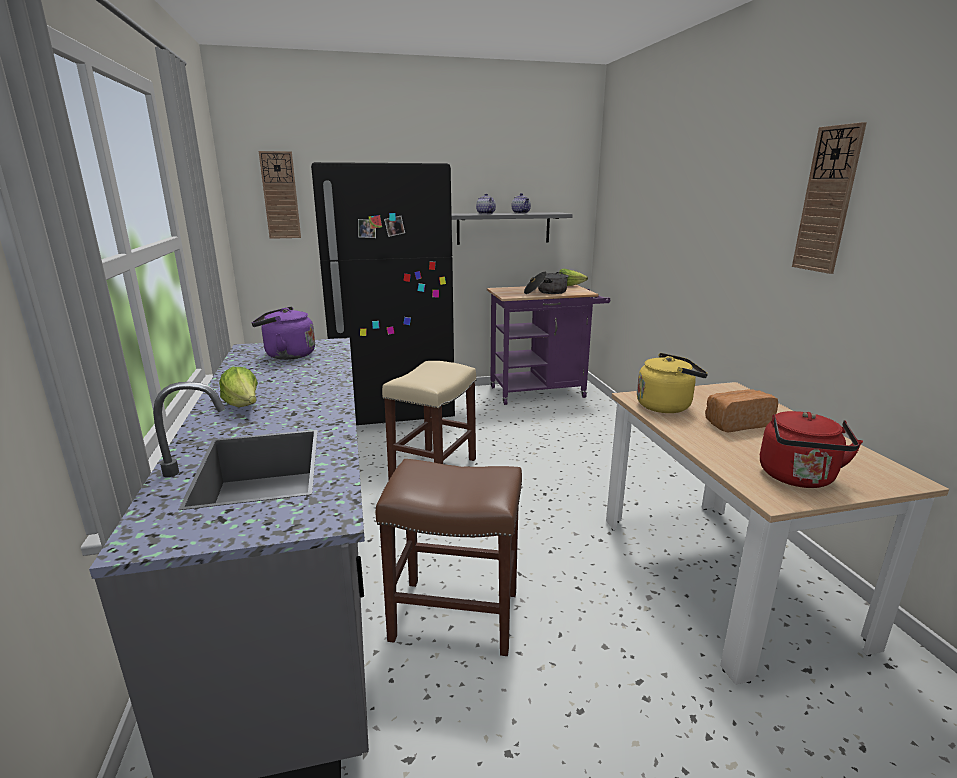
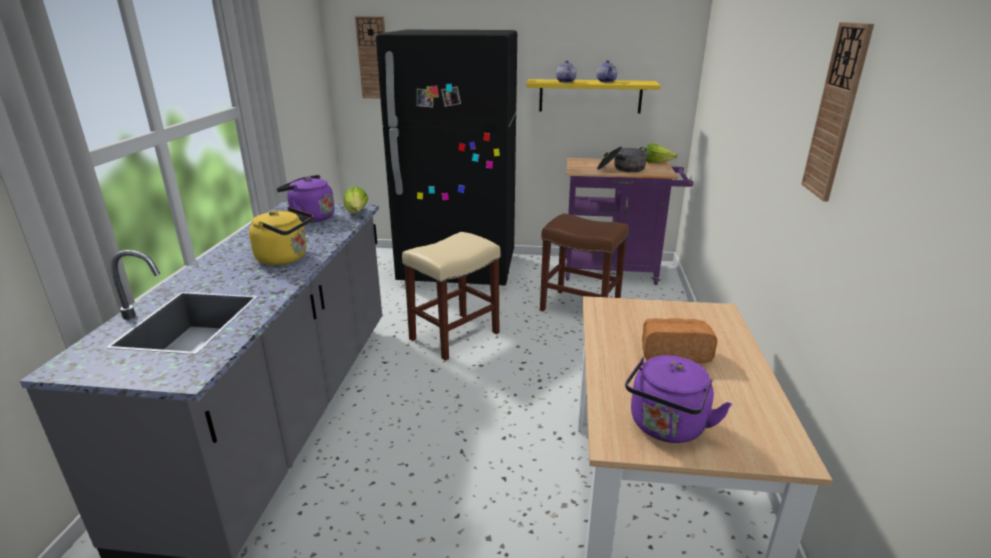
camera: 20 degrees right, 5 degrees up
(244, 406) = (230, 265): lettuce -> lettuce (357, 213)
(457, 615) = (384, 474): brown stool -> brown stool (581, 307)
(503, 228) = (590, 96): grey shelf -> yellow shelf
(666, 406) = (622, 320): yellow kettle -> yellow kettle (285, 258)
(798, 478) = (666, 428): red kettle -> purple kettle

